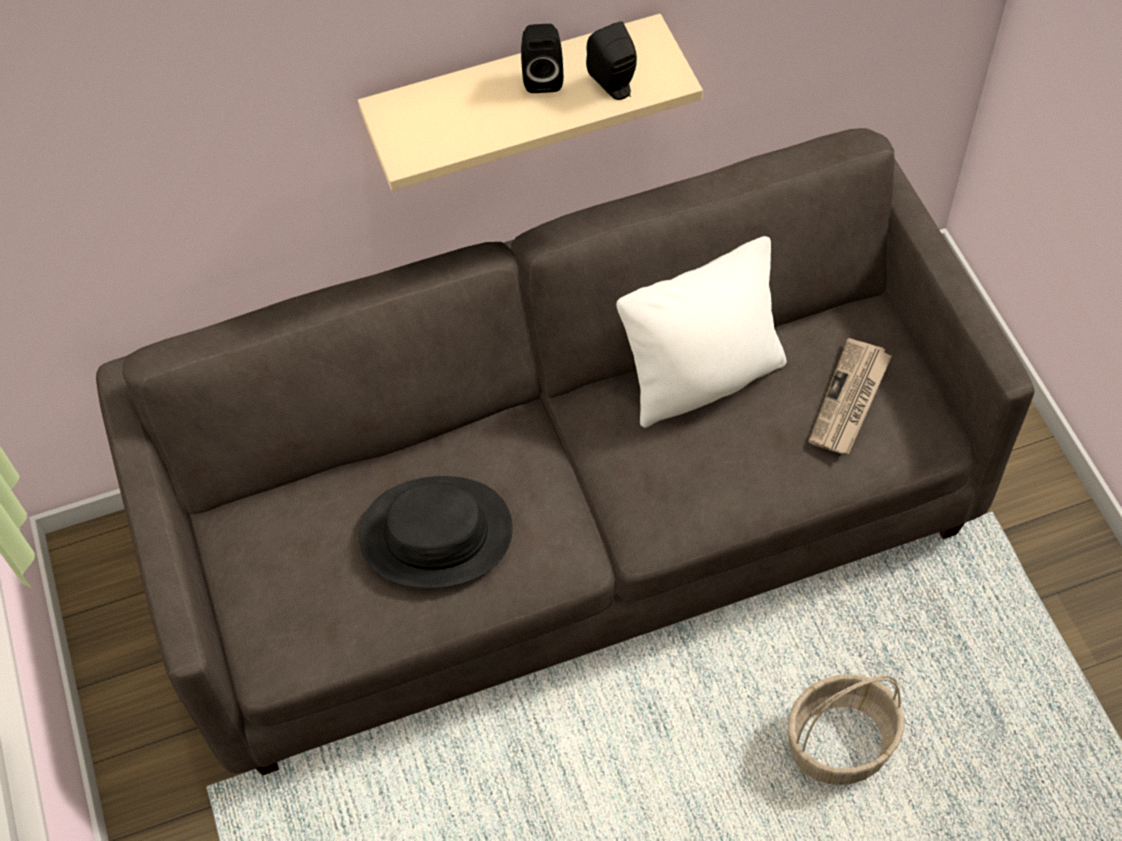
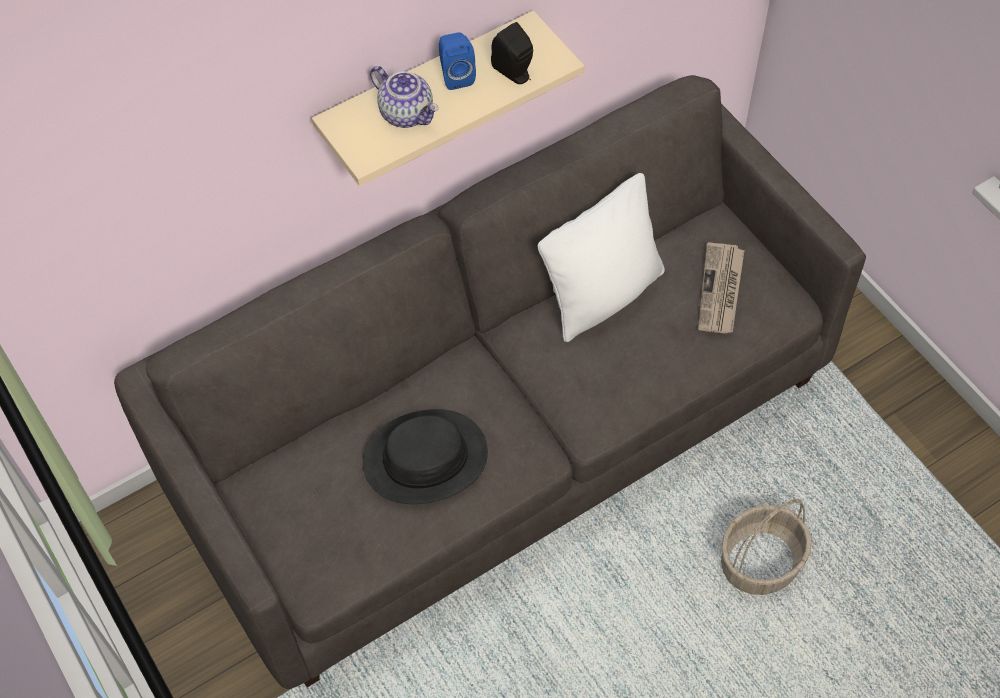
camera: 15 degrees left, 0 degrees up
(471, 113) = (407, 113): none -> teapot
(543, 77) = (456, 76): black speaker -> blue speaker

